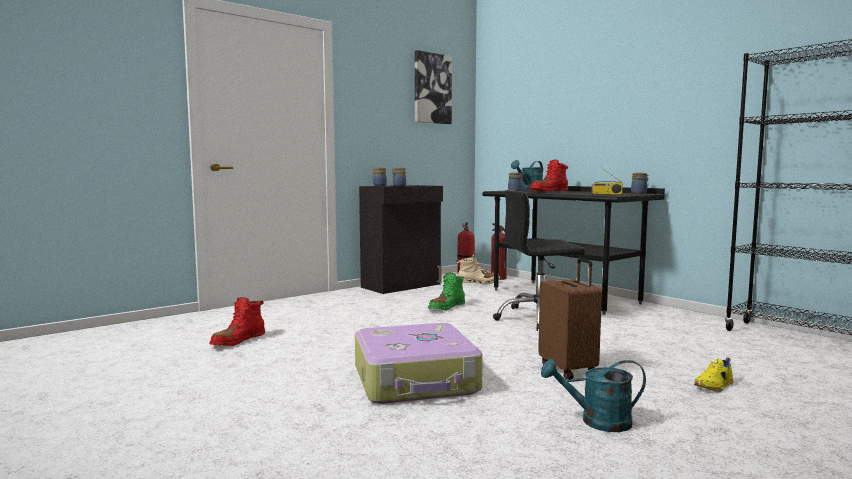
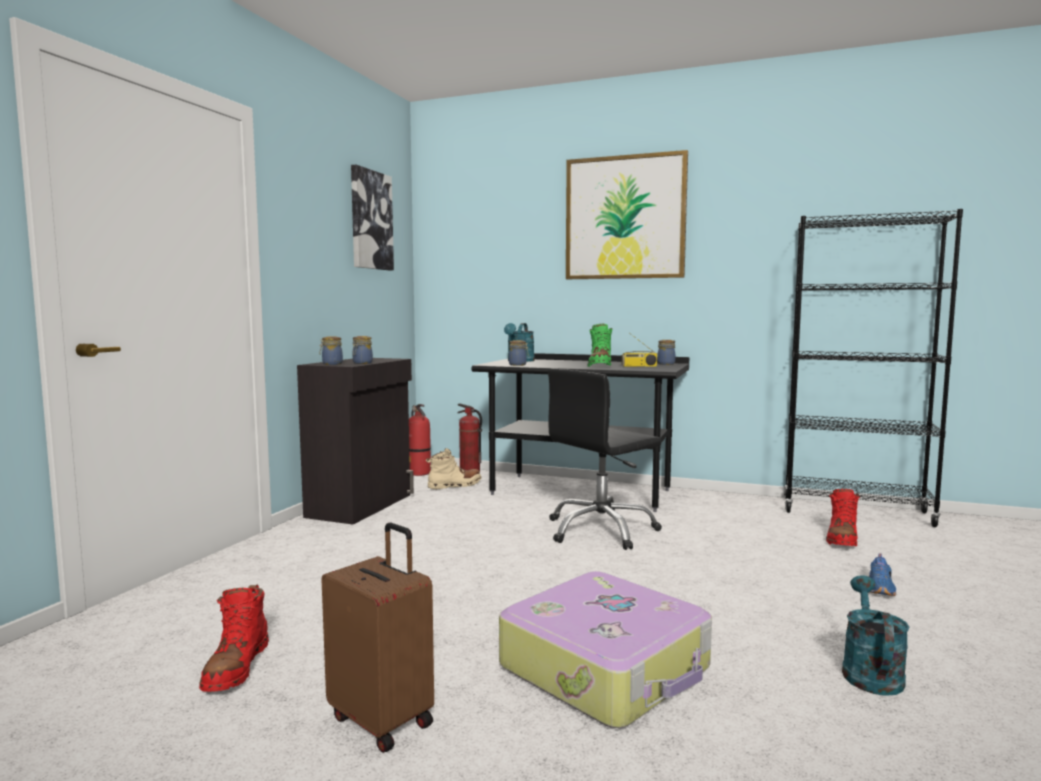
camera: 30 degrees left, 0 degrees up
(446, 307) = (472, 533): green boot -> green boot (600, 366)
(549, 191) = (556, 363): red boot -> red boot (842, 539)
(569, 369) = (737, 601): brown suitcase -> brown suitcase (383, 719)
(597, 422) = (869, 672): turquoise watering can -> turquoise watering can turned 135 degrees clockwise
(618, 71) = (625, 218): none -> picture
(715, 386) = (881, 589): yellow shoe -> blue shoe

